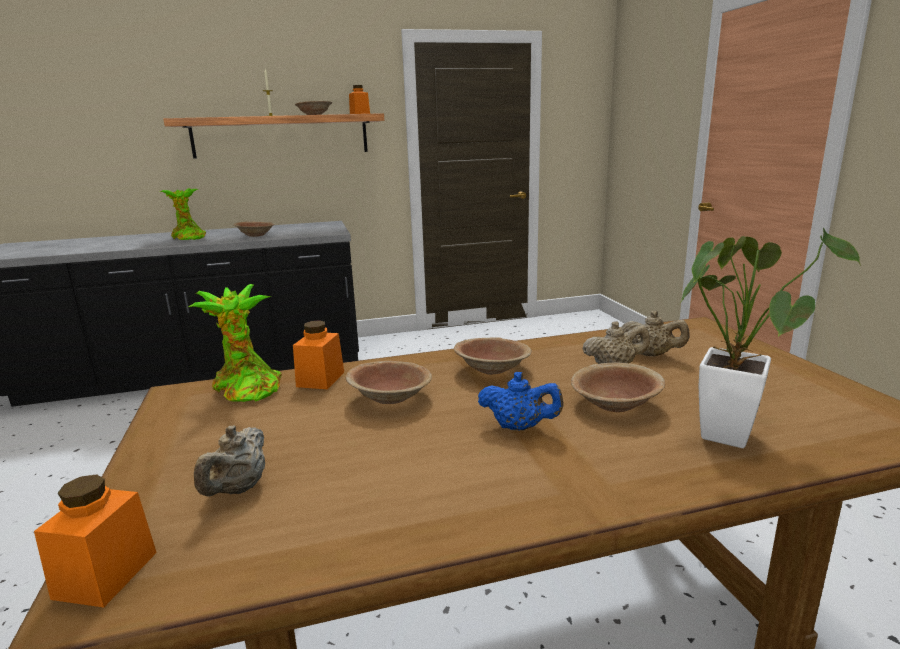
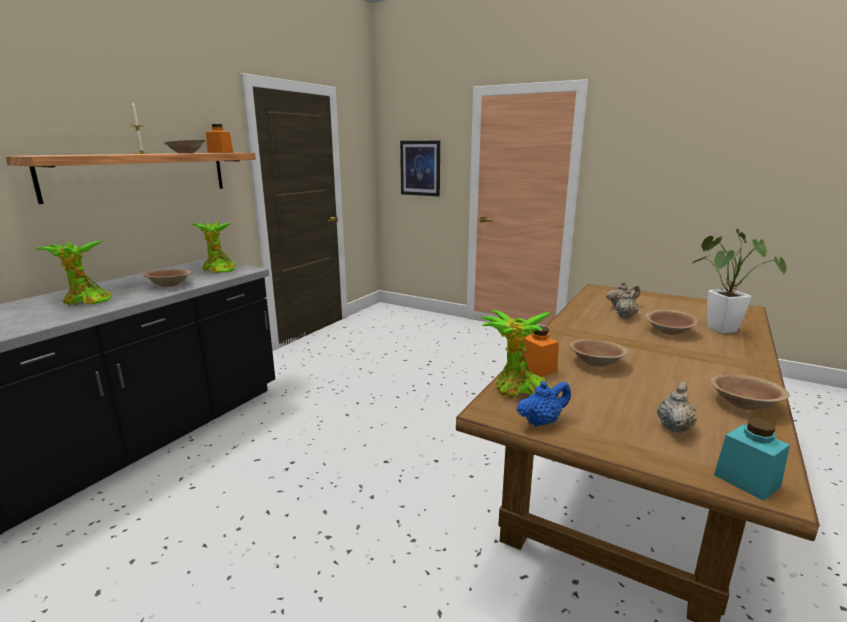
camera: 45 degrees left, 0 degrees up
(106, 575) = (746, 480): orange jar -> turquoise jar
(238, 489) = (674, 426): beige teapot -> beige teapot turned 120 degrees counterclockwise
(316, 229) = (218, 270): none -> potted plant
(492, 369) = (590, 334): brown bowl -> brown bowl (743, 404)
(519, 427) = (672, 353): blue teapot -> blue teapot (541, 422)
(648, 131) = (420, 168): none -> picture

